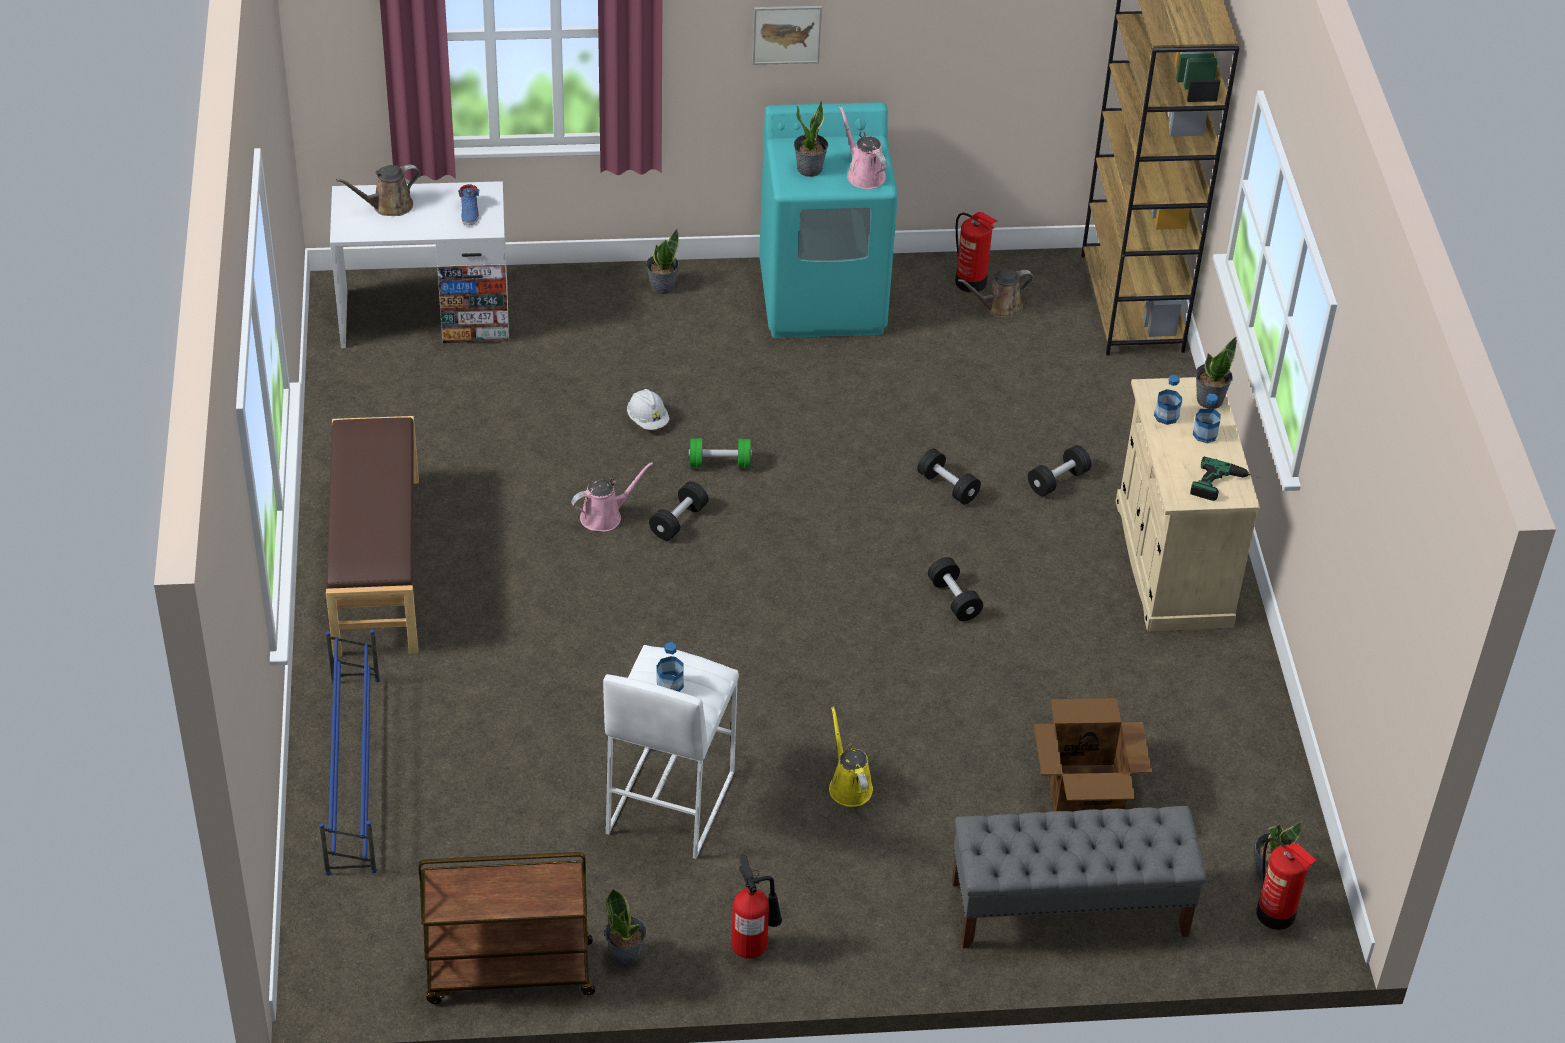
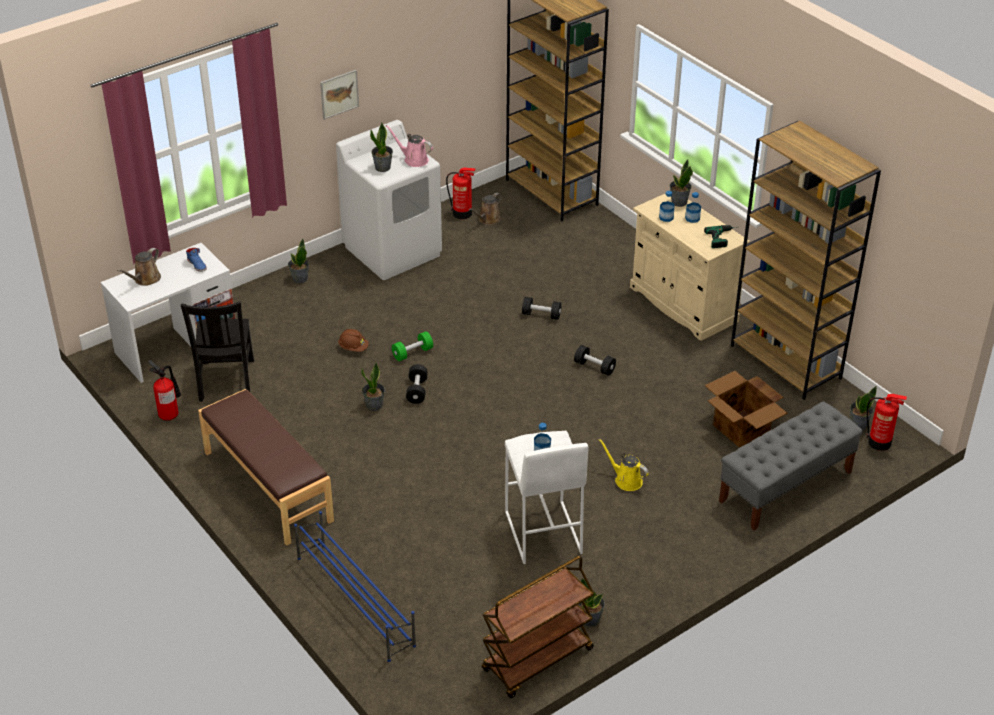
camera: 30 degrees left, 5 degrees down
(445, 395) = (226, 382): none -> black chair
(605, 516) = (374, 405): pink watering can -> potted plant
(647, 420) = (353, 348): white hard hat -> brown hard hat
(753, 944) = (651, 581): fire extinguisher -> fire extinguisher (170, 414)
(823, 298) = (393, 251): turquoise washing machine -> white washing machine
(1058, 481) = (593, 289): black dumbbell -> none
(1248, 723) = (786, 362): none -> brown bookcase

